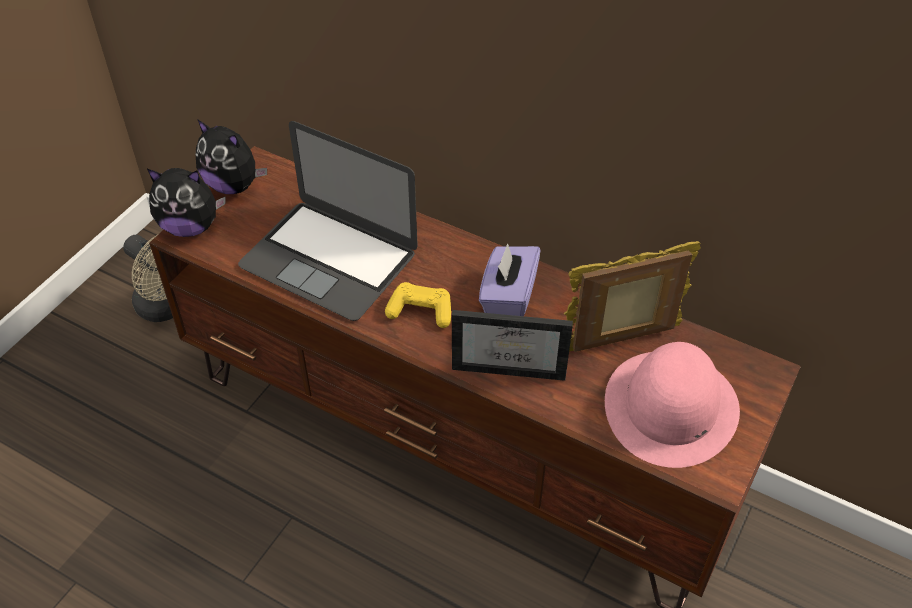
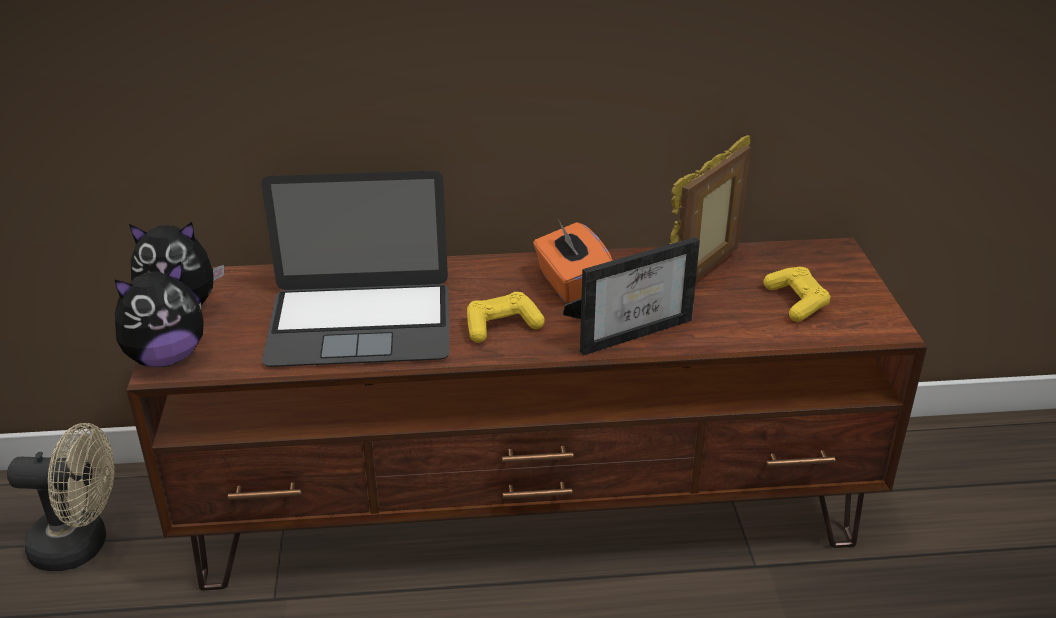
camera: 35 degrees left, 15 degrees down
(508, 297) = (571, 285): purple tissue box -> orange tissue box
(671, 407) = (796, 302): pink hat -> yellow game controller

